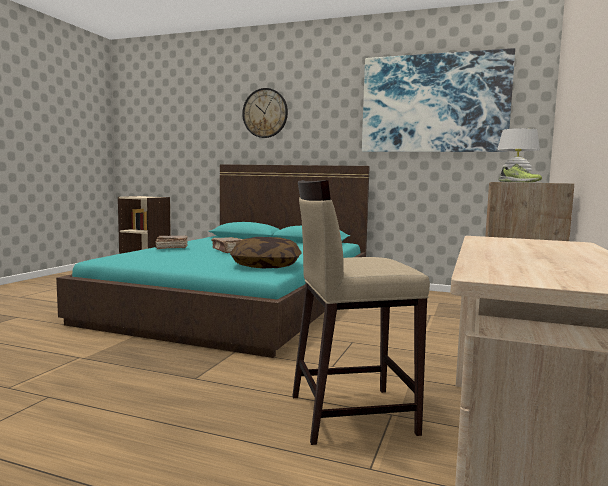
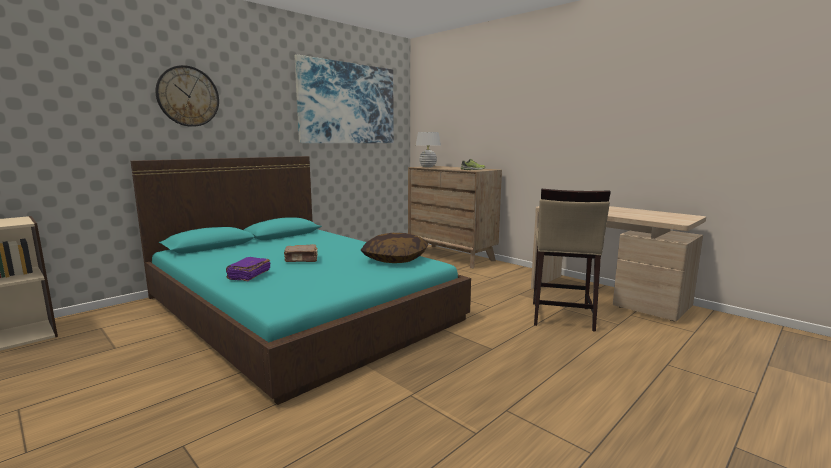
camera: 65 degrees left, 5 degrees up
(171, 248) = (248, 275): brown book -> purple book

